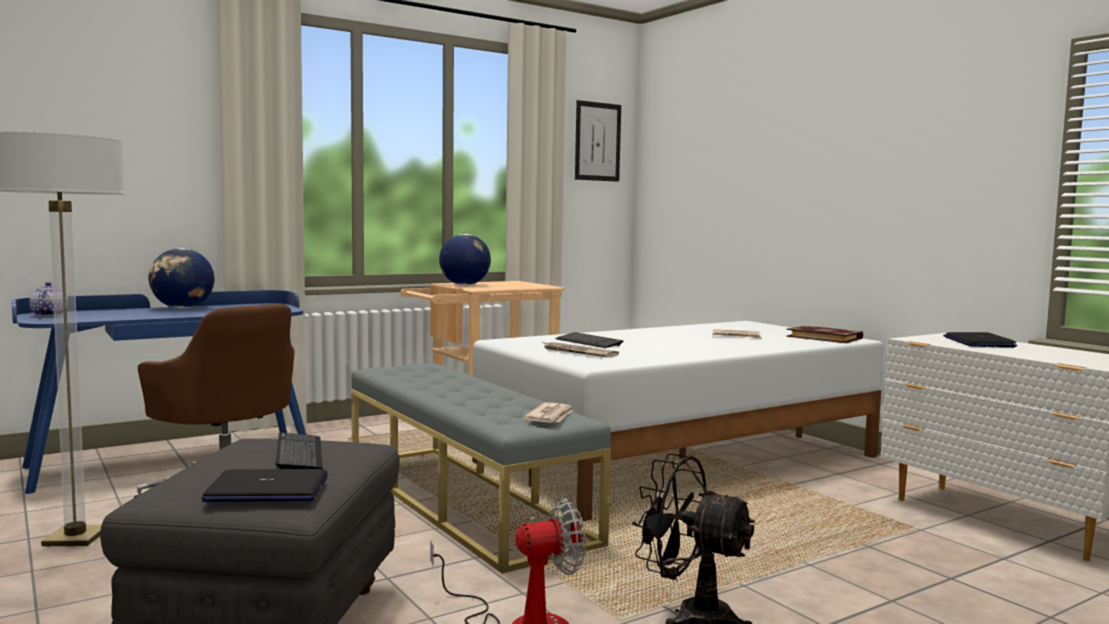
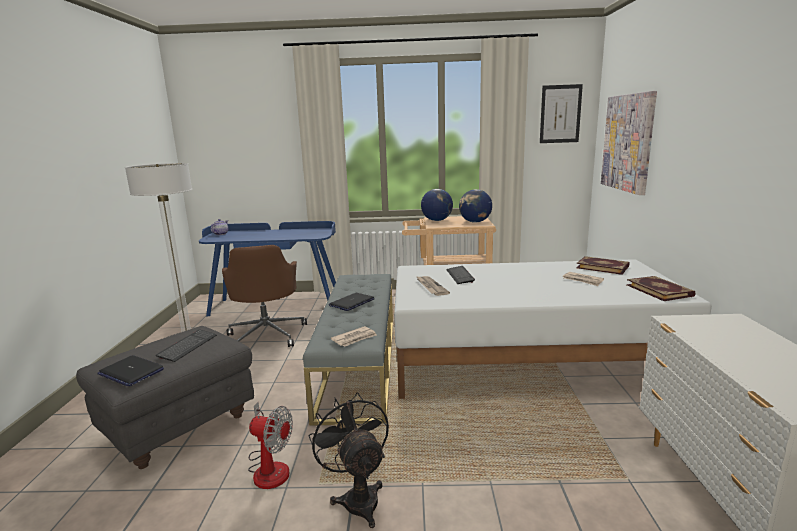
camera: 35 degrees right, 10 degrees up
(182, 308) = (280, 231): globe -> globe (475, 222)
(706, 178) = (628, 142): none -> picture
(730, 327) = (602, 267): none -> book
(978, 342) = (737, 336): laptop -> laptop (352, 302)

